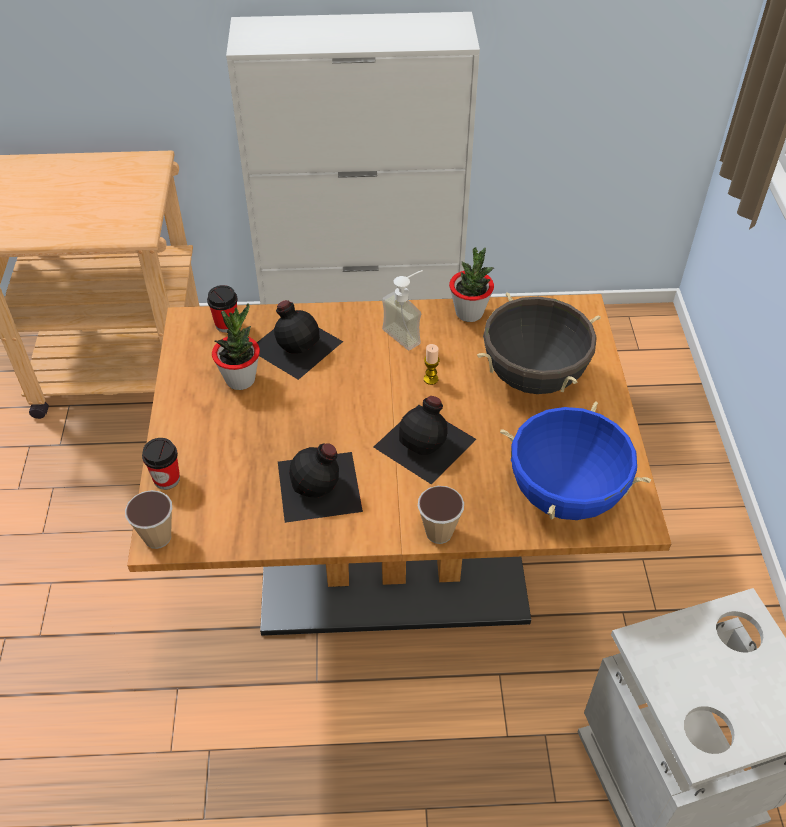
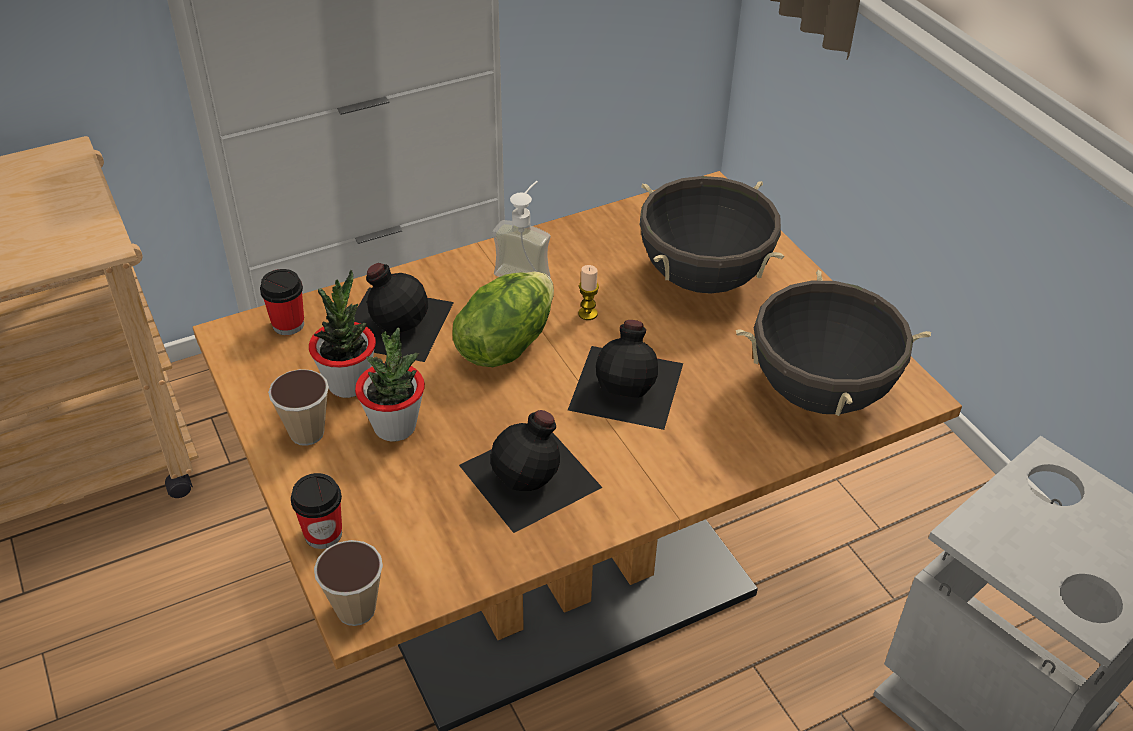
camera: 25 degrees left, 5 degrees down
(359, 384) = (505, 344): none -> lettuce
(439, 532) = (708, 480): cup -> cup (307, 433)
(469, 313) = (586, 229): potted plant -> potted plant (395, 427)
(565, 495) = (820, 392): blue cooking pot -> black cooking pot

